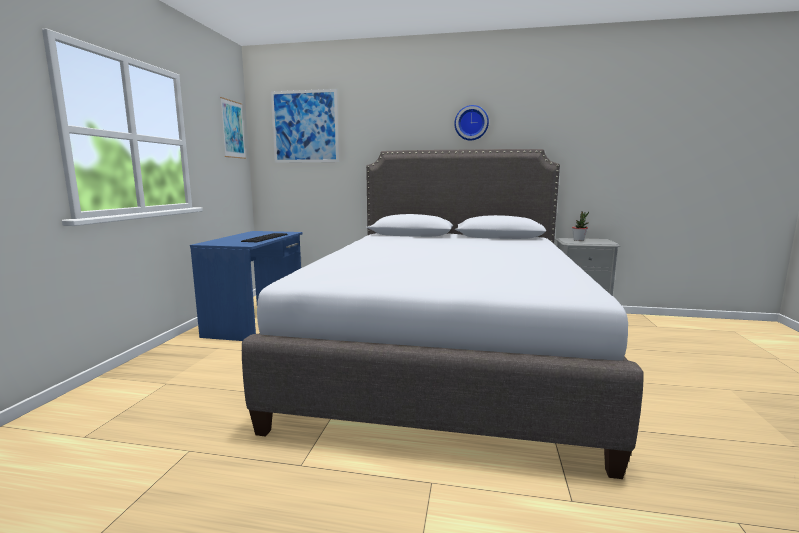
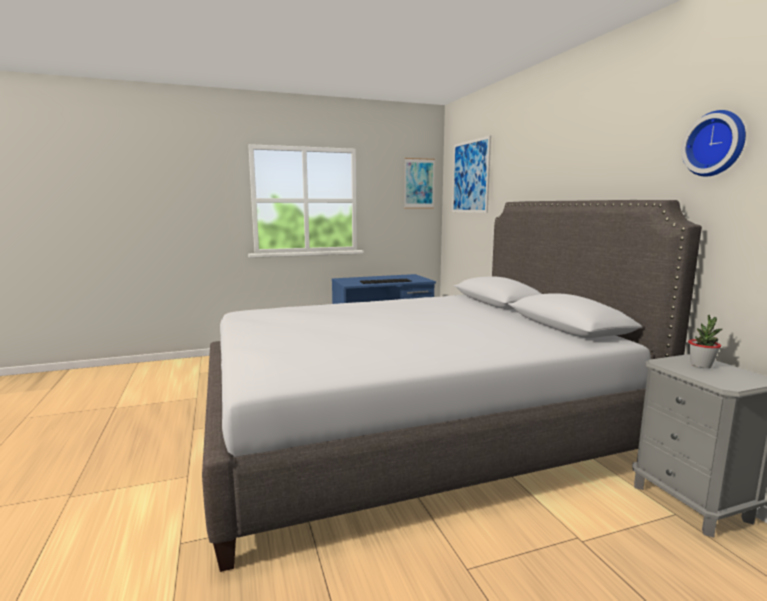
camera: 60 degrees right, 0 degrees up
(471, 123) = (596, 163): wall clock -> wall clock (716, 144)

